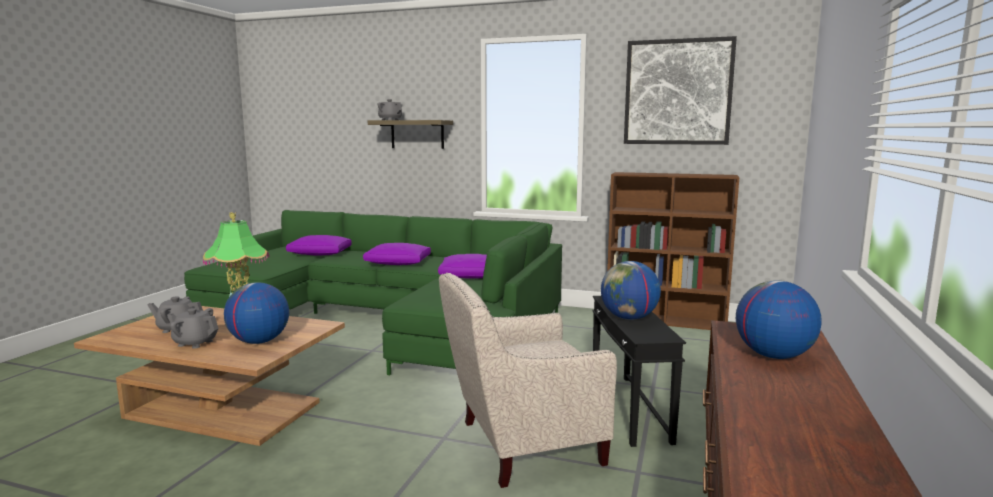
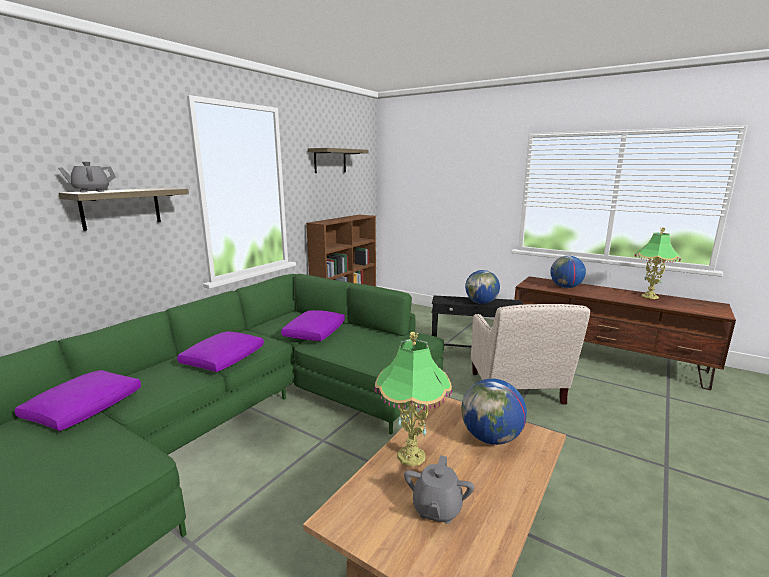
camera: 75 degrees left, 5 degrees up
(195, 343) = (494, 483): grey teapot -> none
(677, 92) = (330, 161): picture -> shelf
(837, 444) = (649, 296): none -> table lamp

